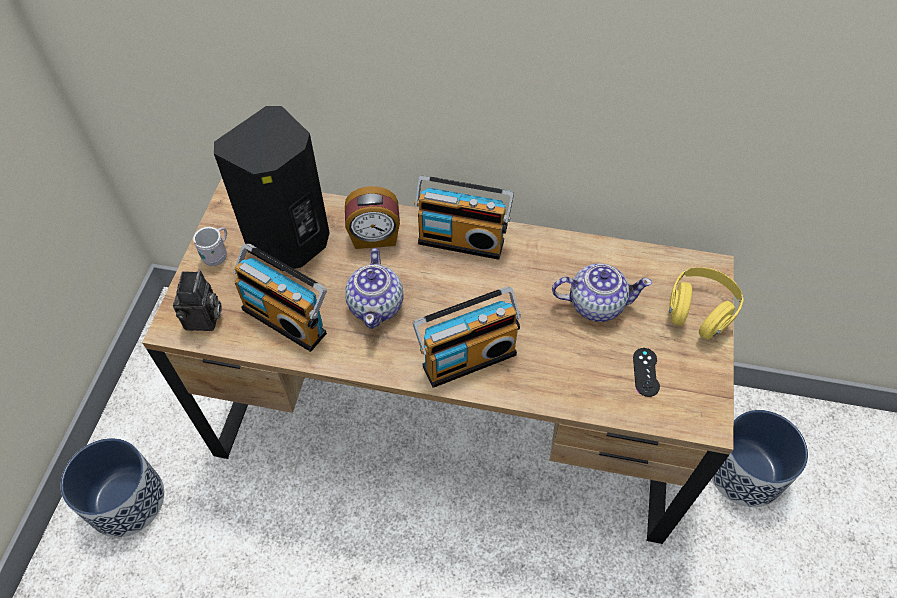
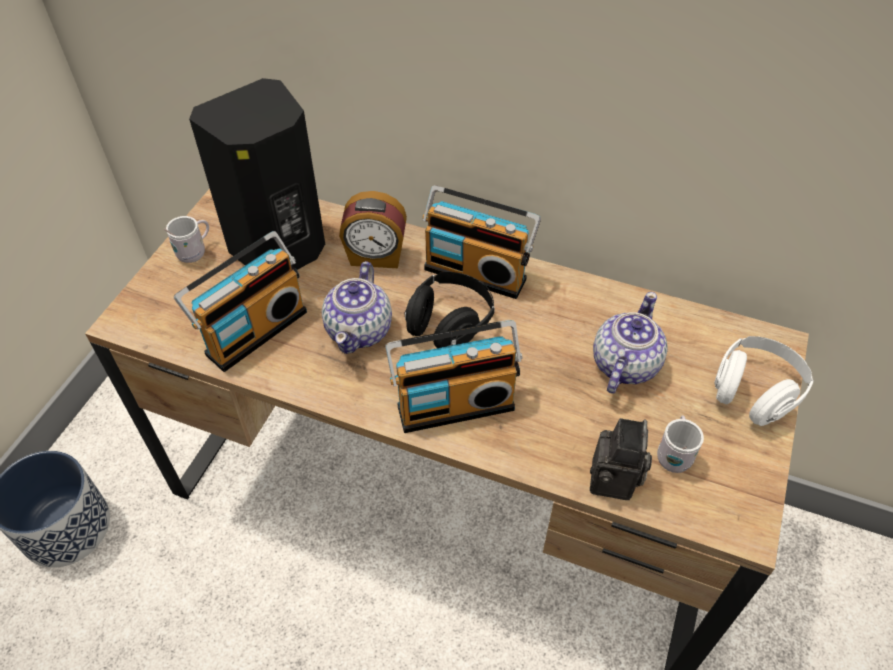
camera: 10 degrees right, 5 degrees down
(204, 320) = (160, 319): camera -> camera (615, 482)
(287, 318) = (254, 330): radio -> radio turned 90 degrees counterclockwise
(449, 289) = (449, 324): none -> black headphones
(595, 304) = (624, 365): teapot -> teapot turned 75 degrees counterclockwise
(646, 372) = (674, 454): black game controller -> white mug
(699, 312) = (754, 392): yellow headphones -> white headphones
(745, 472) = (800, 618): planter -> none

